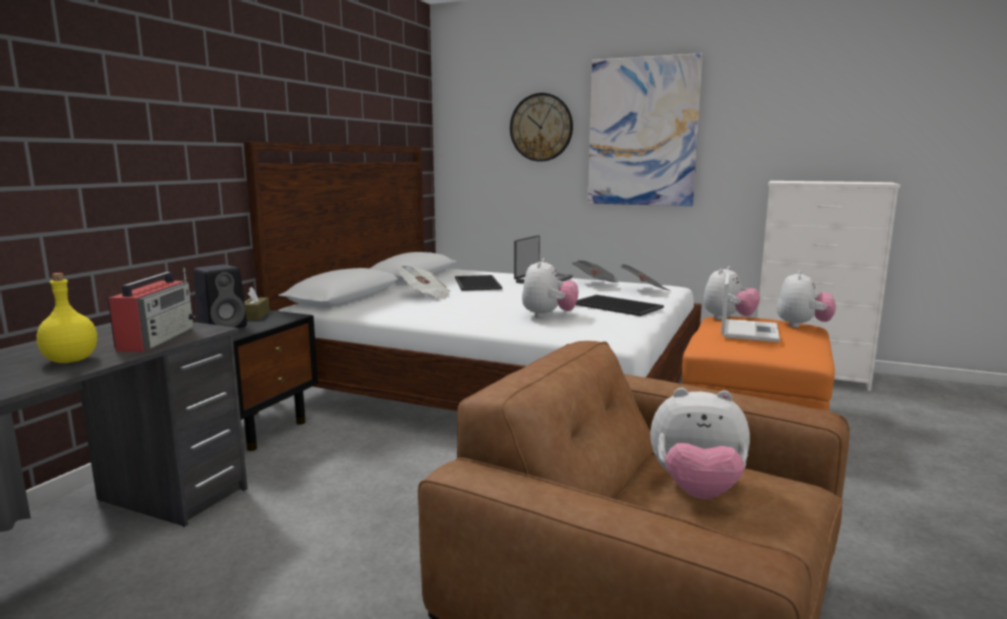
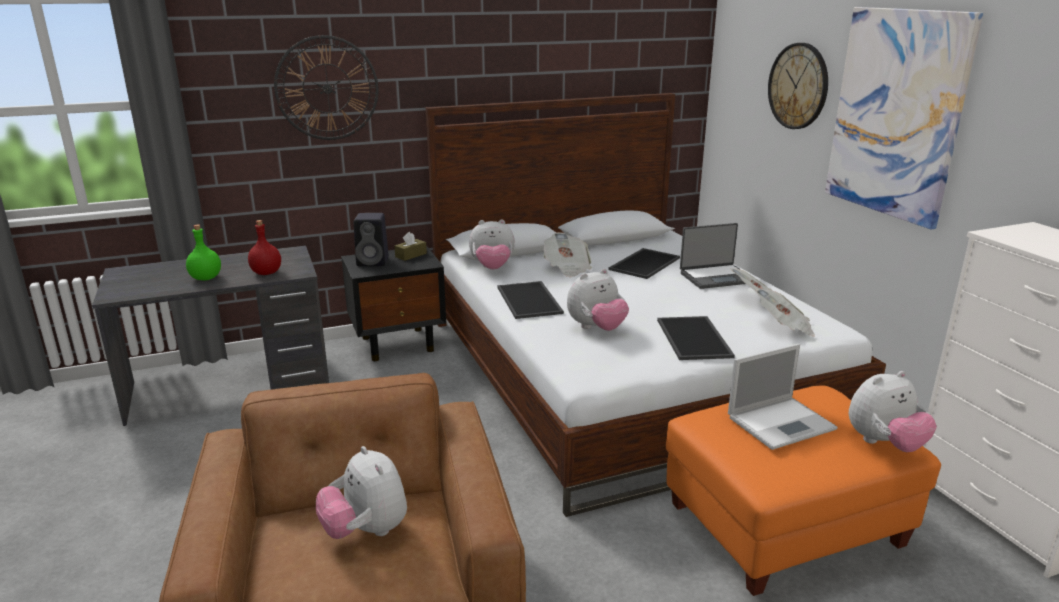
camera: 45 degrees right, 10 degrees up
(71, 360) = (206, 278): yellow bottle -> green bottle
(140, 107) = (327, 88): none -> wall clock
(157, 339) = (266, 272): radio -> red bottle
(454, 315) = (530, 300): none -> tray
(728, 319) = (823, 398): plush toy -> plush toy (492, 268)

